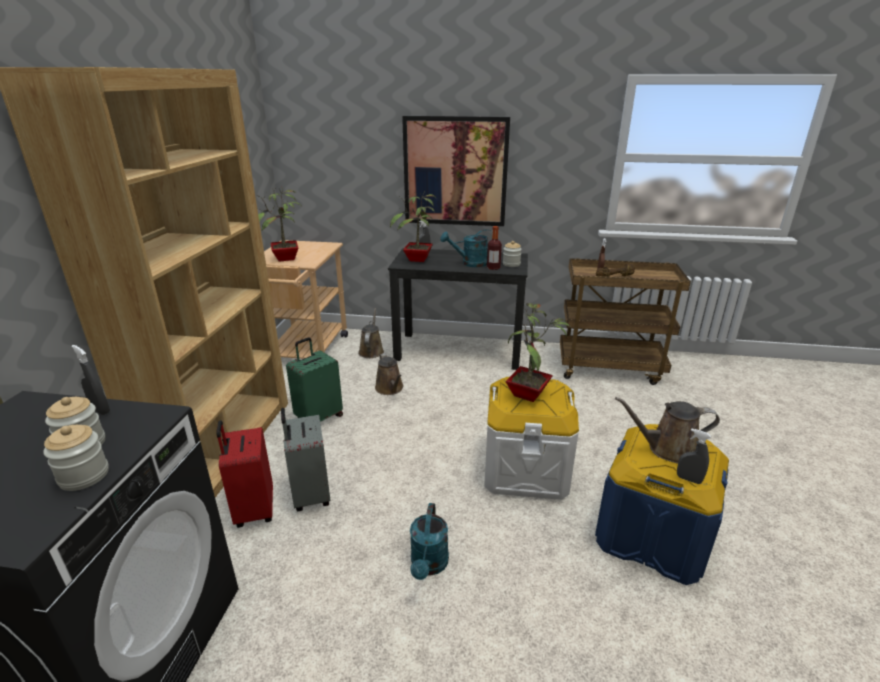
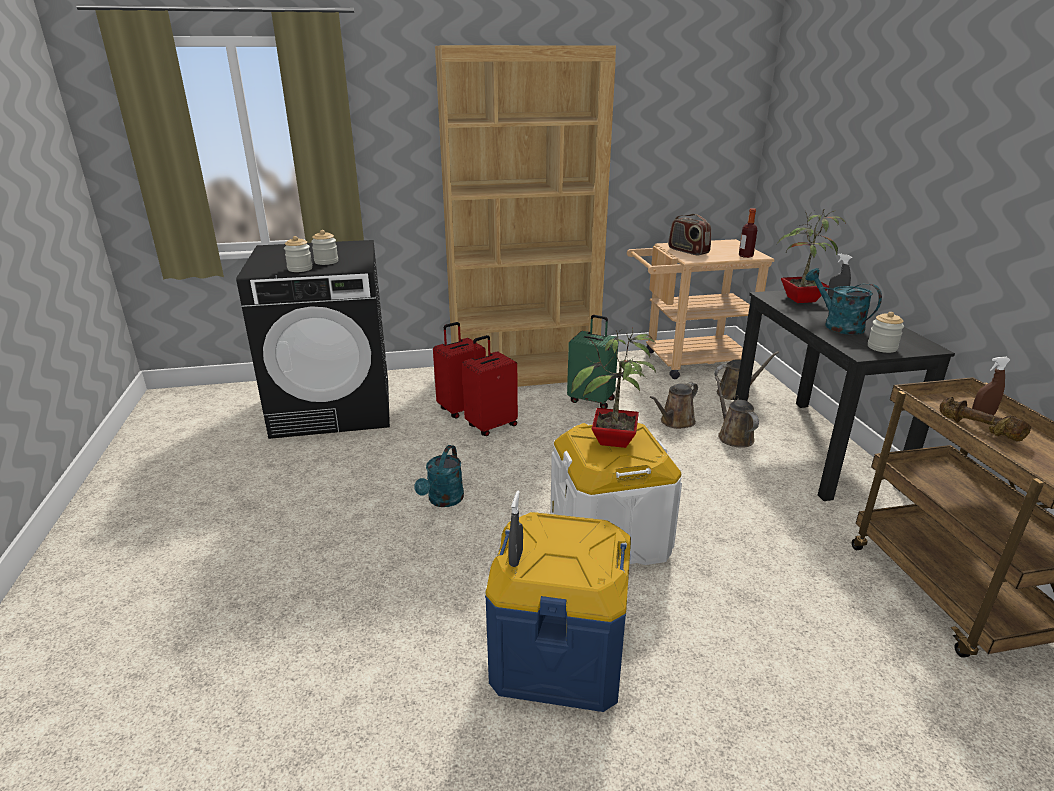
camera: 70 degrees right, 0 degrees up
(100, 410) = (360, 256): grey spray bottle -> none
(286, 259) = (688, 251): potted plant -> radio
(310, 495) = (491, 425): grey suitcase -> red suitcase
(428, 565) = (443, 501): turquoise watering can -> turquoise watering can turned 60 degrees counterclockwise
(455, 172) = (904, 196): picture -> none
(493, 268) = (846, 339): bottle -> bottle (745, 256)
(667, 449) = (568, 543): brown watering can -> brown watering can (733, 436)

